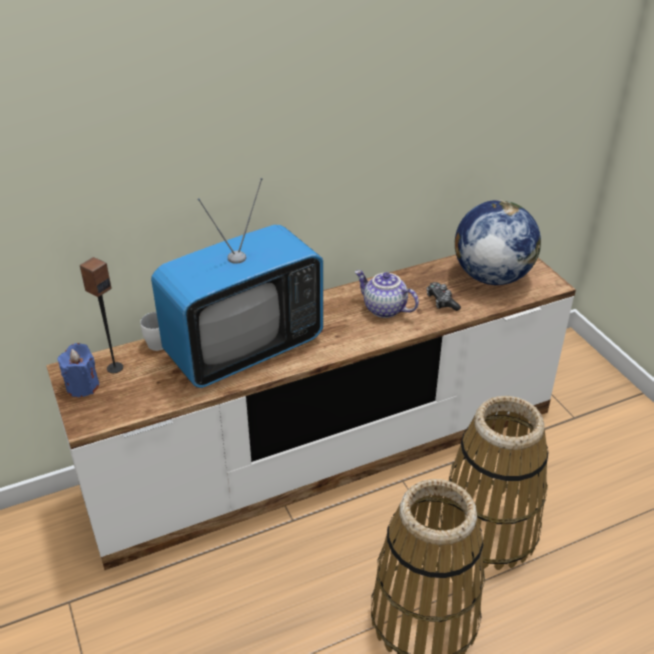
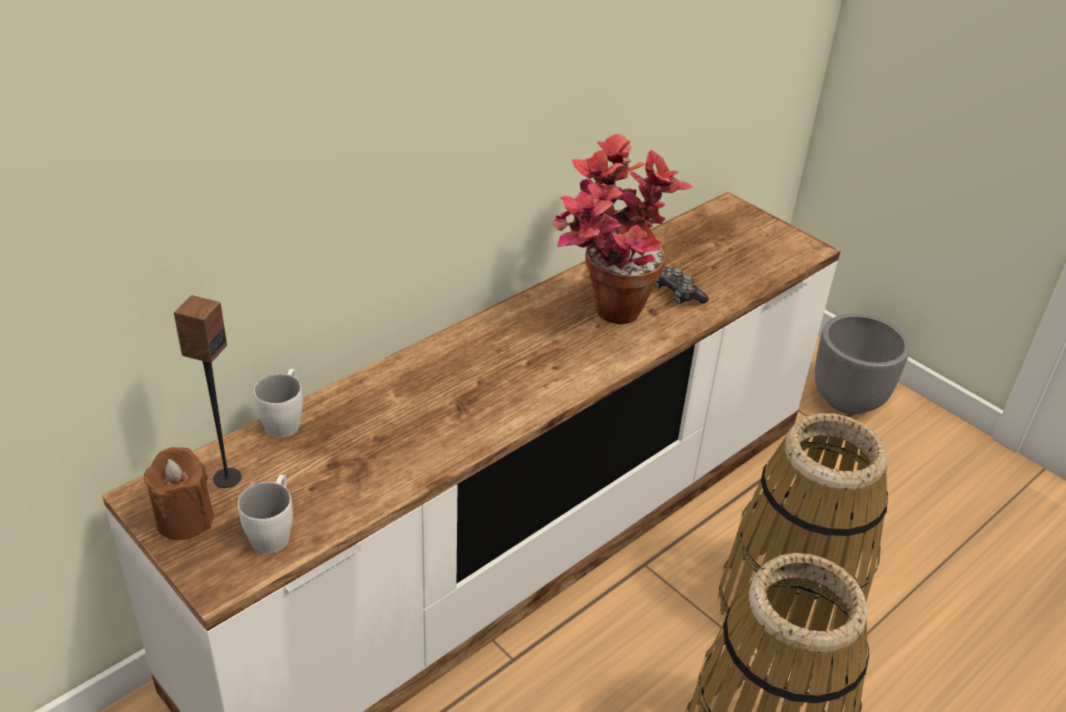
camera: 20 degrees left, 0 degrees up
(82, 386) = (185, 519): blue candle -> brown candle
(126, 402) = (273, 531): none -> white mug
(244, 349) = (425, 410): television -> none
(383, 309) = (602, 317): teapot -> potted plant
(491, 277) = (724, 249): globe -> none
(599, 399) = (849, 399): none -> grey planter

